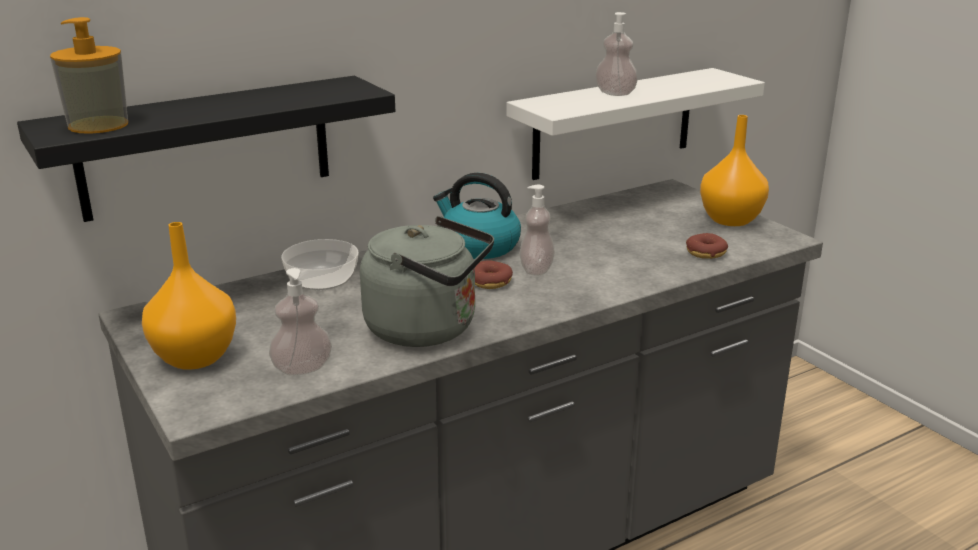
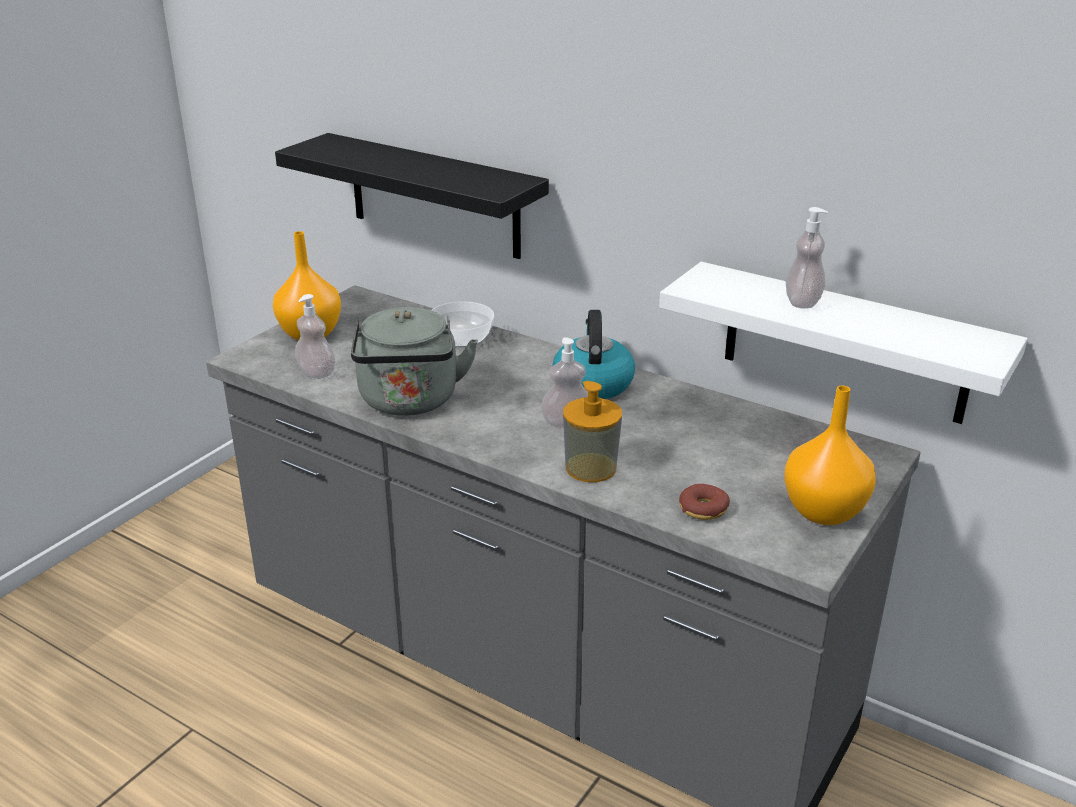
camera: 65 degrees right, 5 degrees up
(98, 125) = (333, 150): soap dispenser -> soap dispenser (590, 468)
(490, 282) = (520, 407): donut -> none

